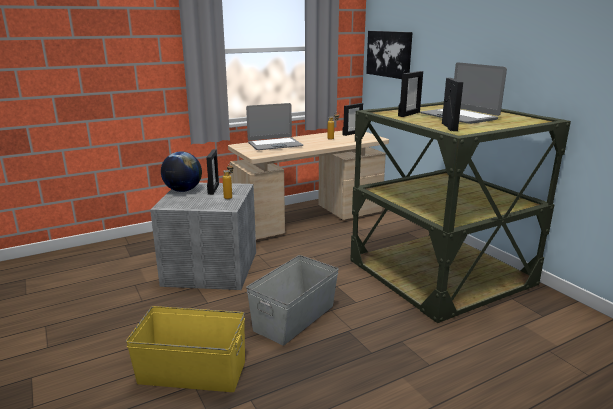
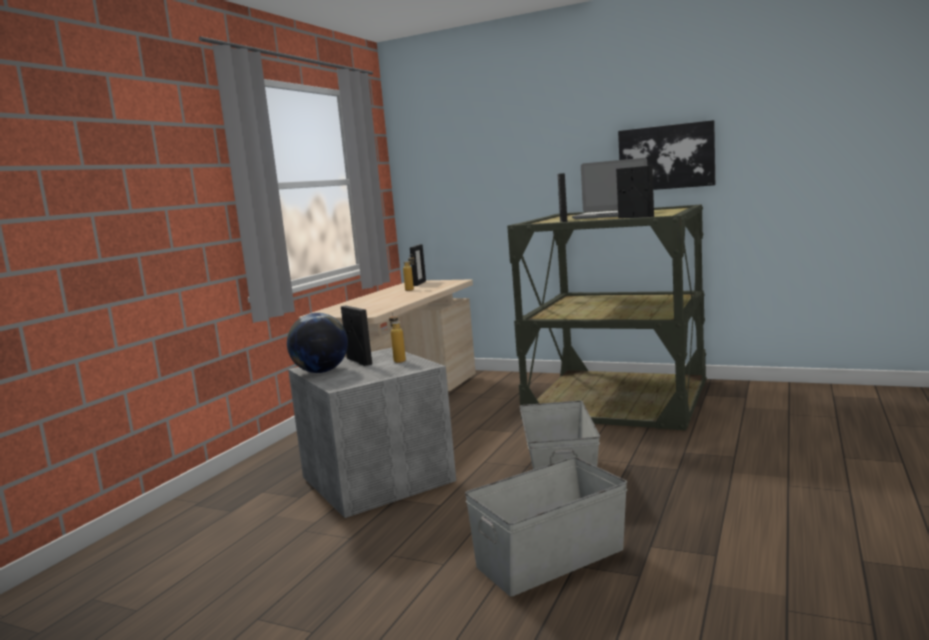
camera: 35 degrees left, 10 degrees down
(192, 371) = (549, 558): yellow storage box -> grey storage box
(275, 145) = (361, 305): laptop -> none
(389, 54) = (438, 181): picture -> picture (666, 157)

